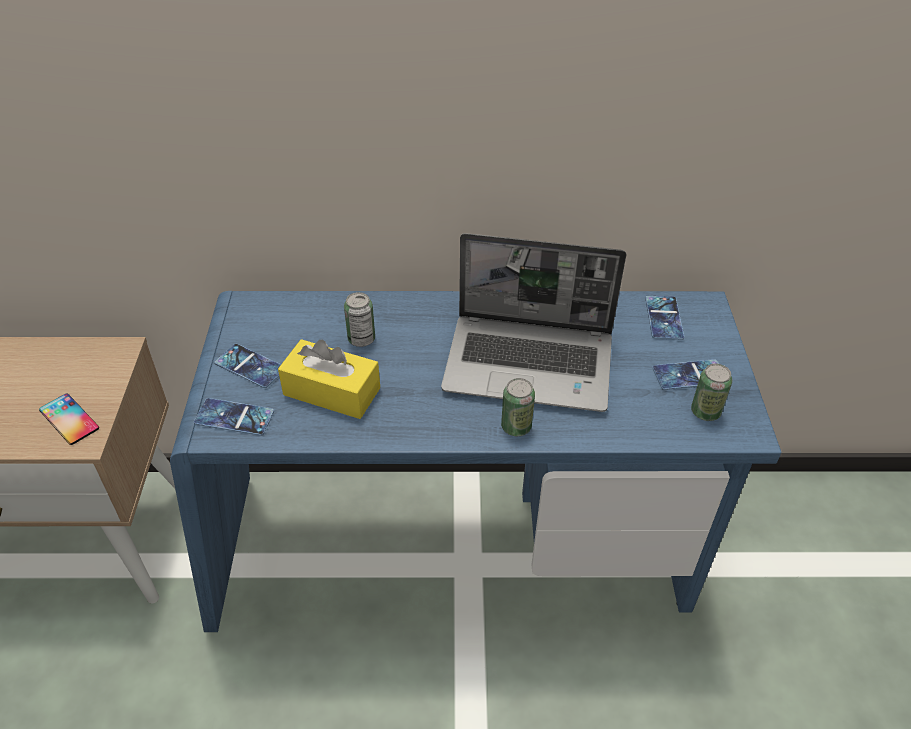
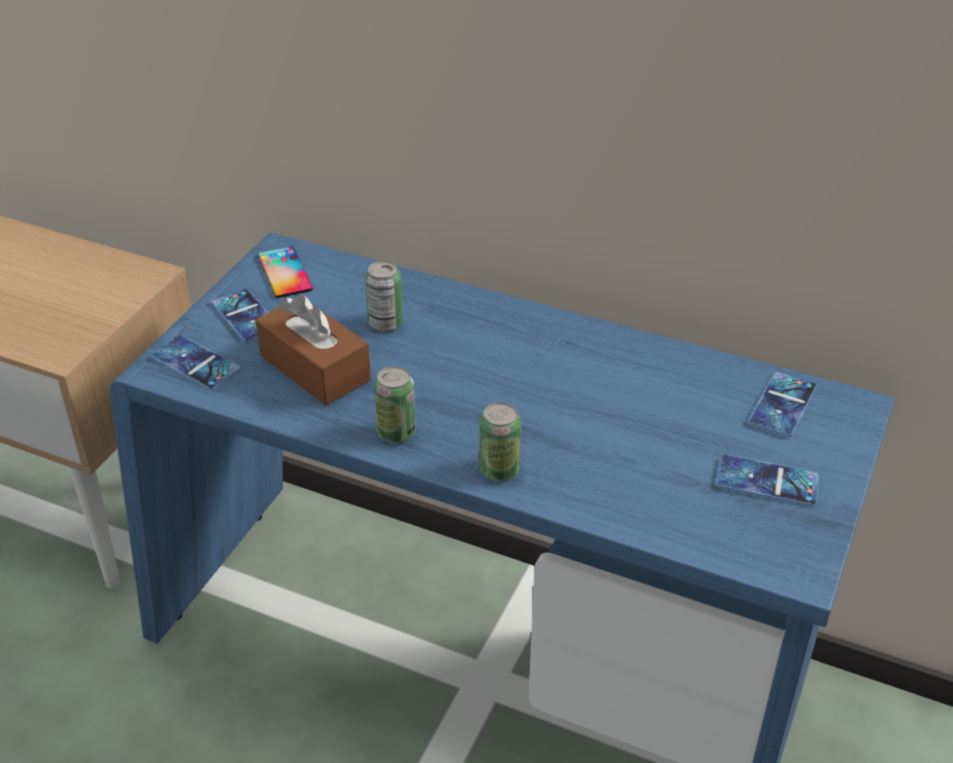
camera: 25 degrees right, 5 degrees down
(69, 419) = (59, 328): phone -> phone (284, 272)
(332, 391) = (315, 368): yellow tissue box -> brown tissue box
(531, 363) = (568, 407): laptop -> none
(705, 412) = (757, 530): can -> can (396, 433)

